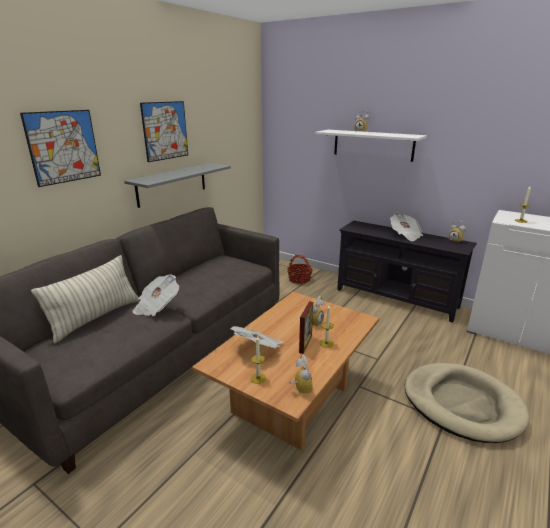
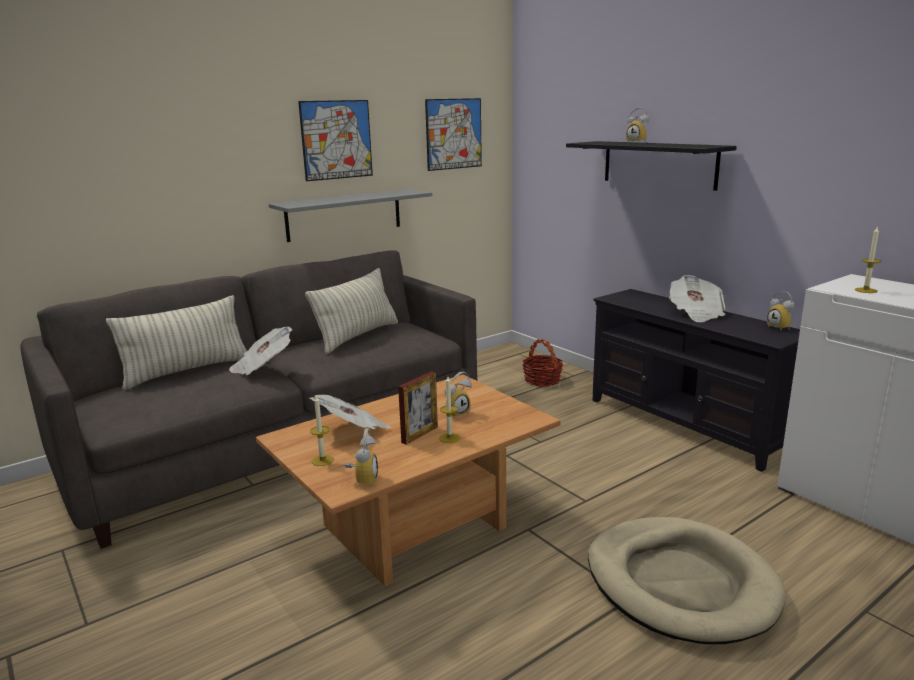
camera: 20 degrees right, 5 degrees down
(63, 147) = (186, 154): picture -> picture (454, 134)
(203, 271) = (357, 336): none -> pillow
(373, 145) = (658, 164): white shelf -> black shelf

